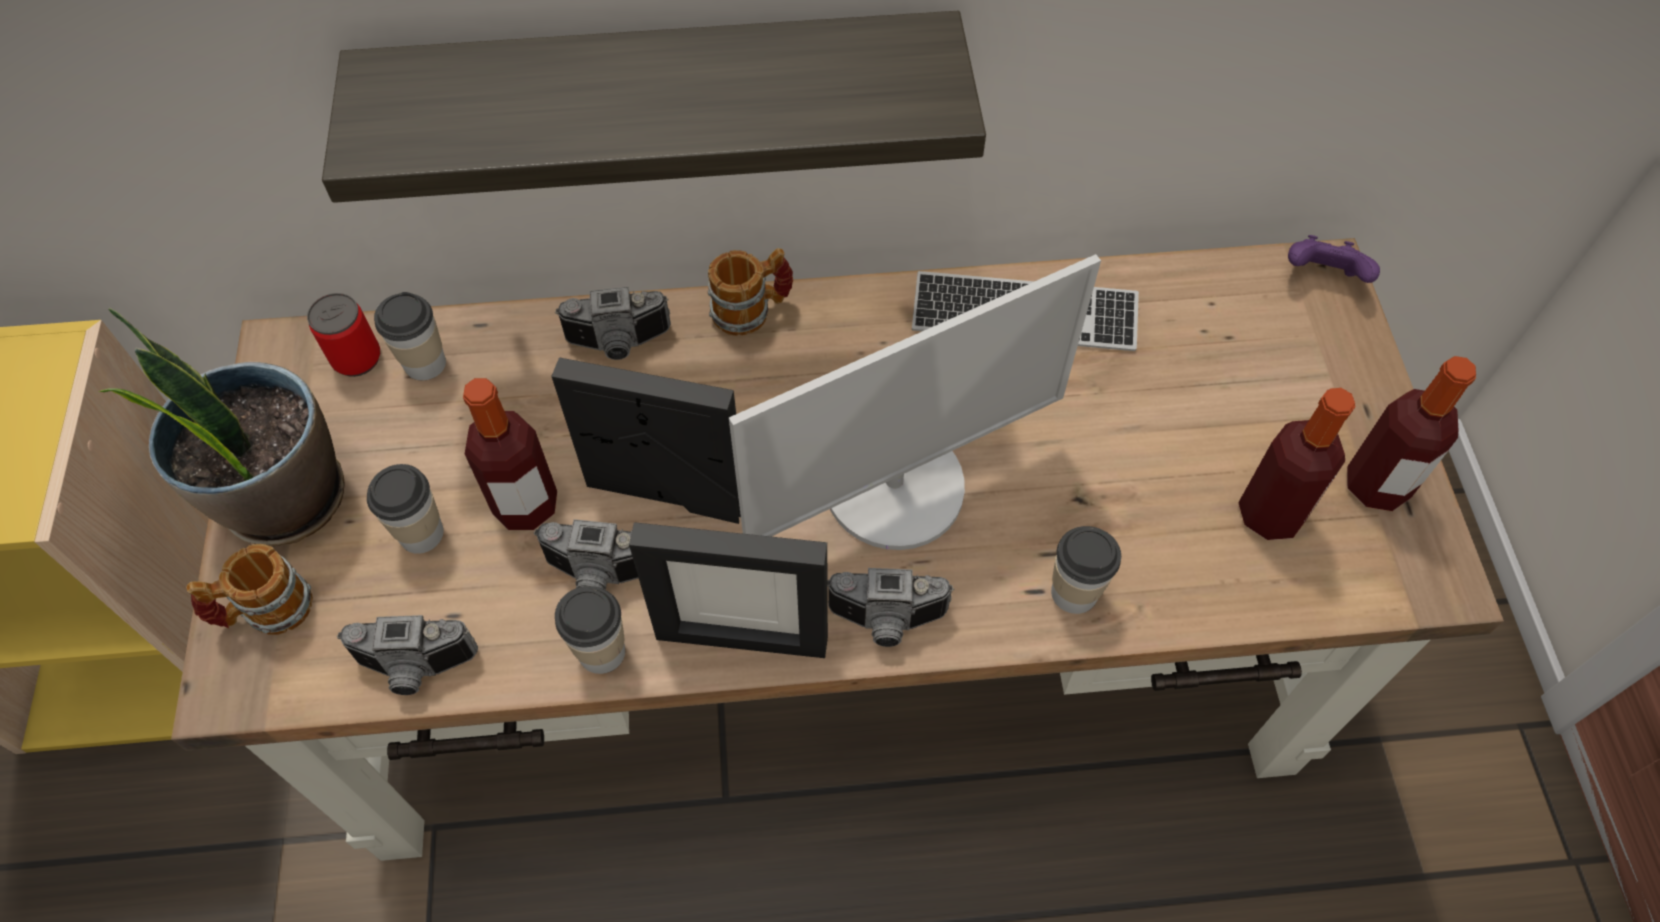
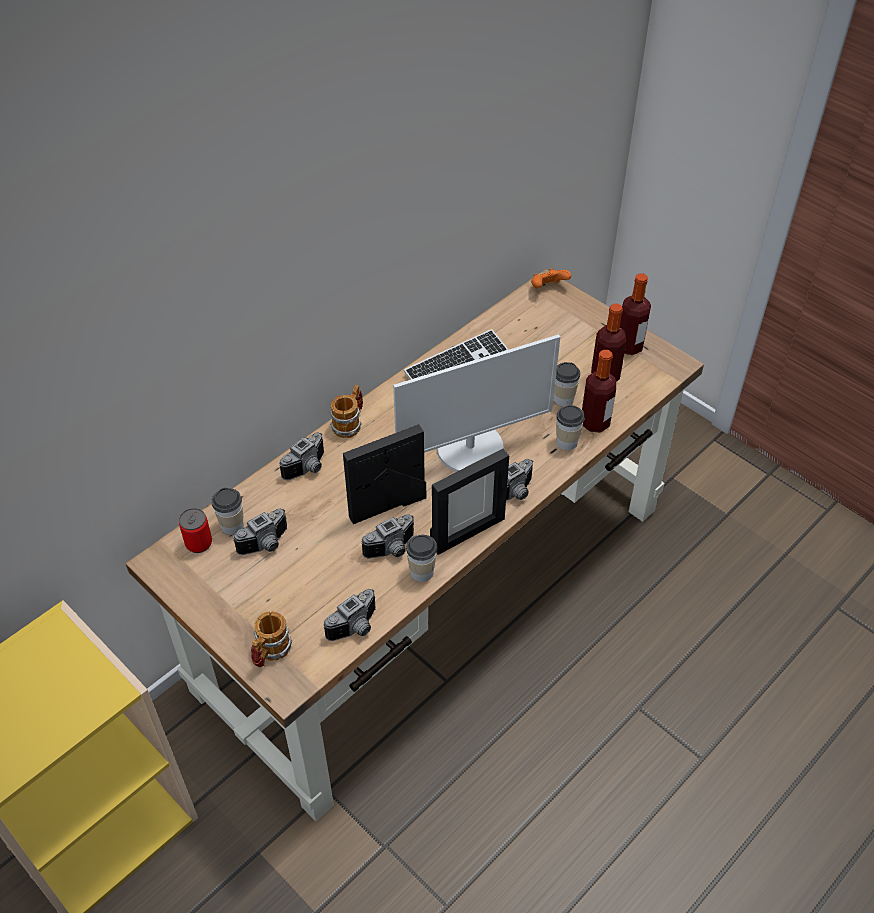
camera: 40 degrees left, 10 degrees down
(283, 497) = (228, 611): potted plant -> none
(421, 533) = (304, 583): cup -> cup (563, 399)
(437, 429) = (266, 545): none -> camera
(526, 505) = (336, 546): bottle -> bottle (595, 423)
(663, 98) = (296, 337): shelf -> none
(896, 487) = (471, 449): monitor -> monitor turned 45 degrees clockwise
(1322, 277) = (547, 288): purple game controller -> orange game controller

